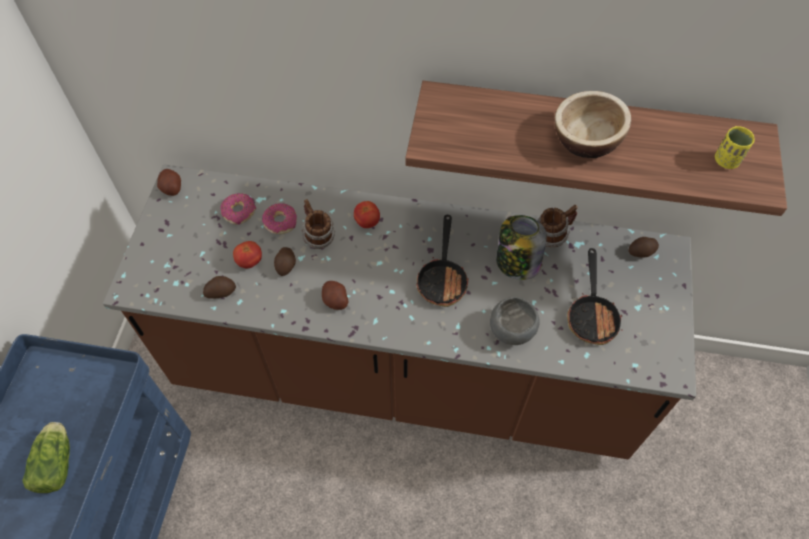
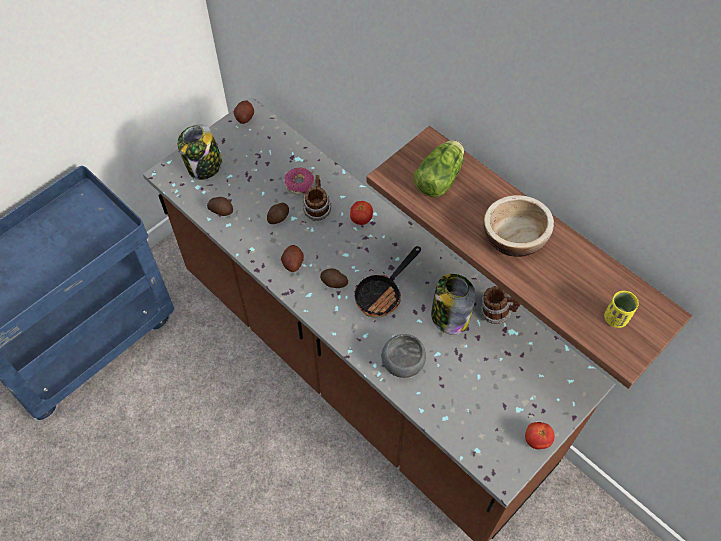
camera: 35 degrees right, 0 degrees up
(56, 462) = (50, 263): lettuce -> lettuce (440, 177)
(167, 259) = (204, 167): none -> jar
(239, 212) = (276, 160): donut -> none
(249, 261) = (256, 200): tomato -> tomato (537, 440)
(592, 315) = (475, 391): frying pan -> none
(642, 252) = (560, 370): potato -> potato (334, 283)

